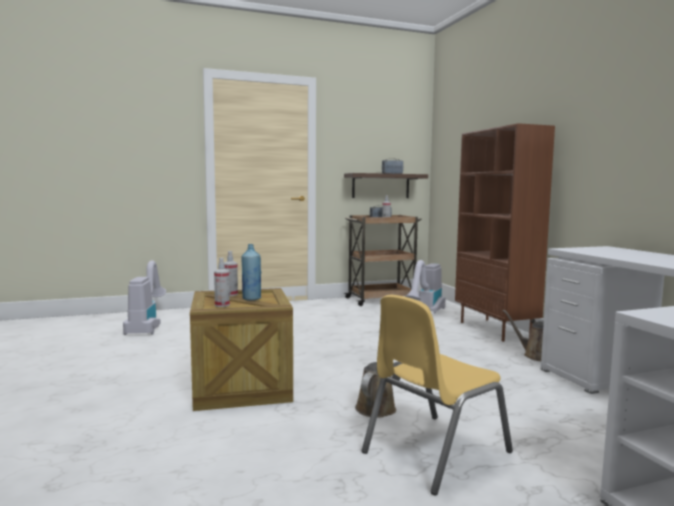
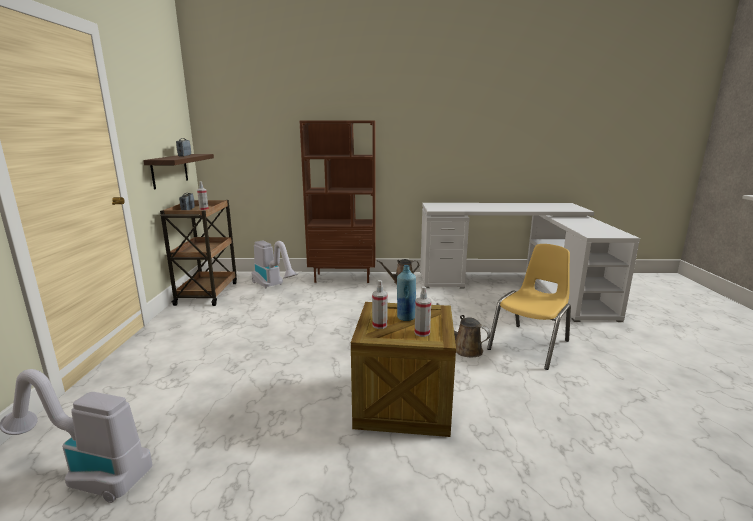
camera: 70 degrees left, 10 degrees up
(434, 452) = (530, 345): yellow chair -> yellow chair turned 120 degrees counterclockwise

